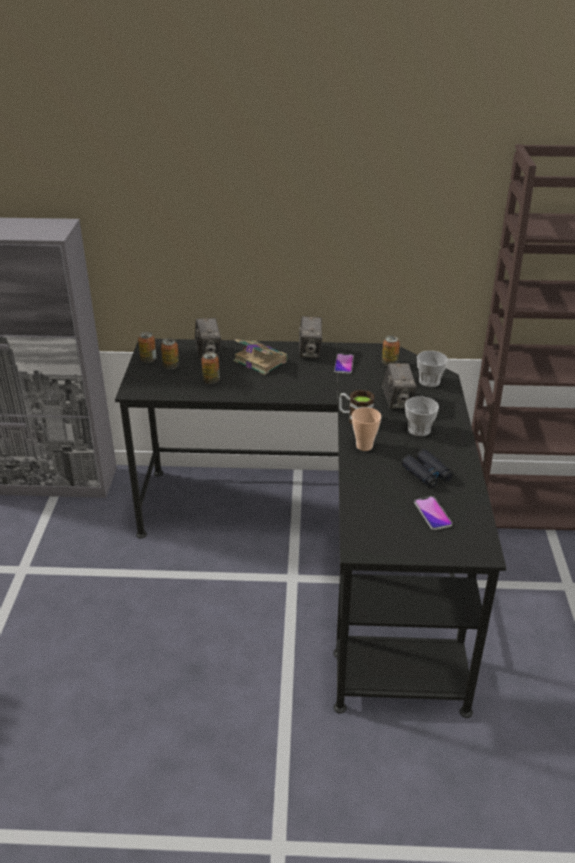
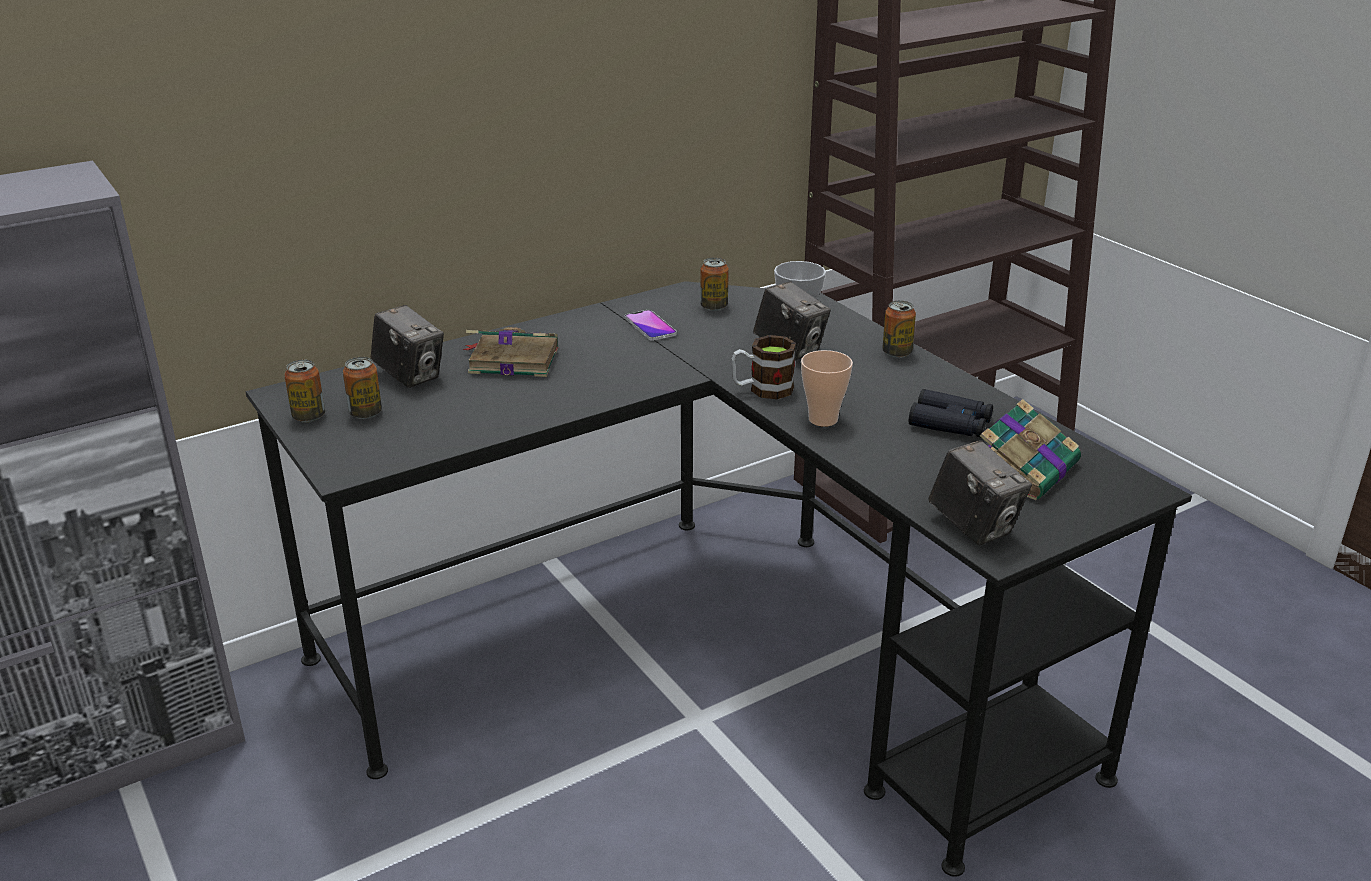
camera: 35 degrees left, 5 degrees down
(211, 380) = (467, 411): can -> can (897, 353)
(310, 352) = (577, 326): camera -> camera (974, 526)
(419, 430) = (866, 374): cup -> none
(432, 514) = (1025, 468): phone -> book

